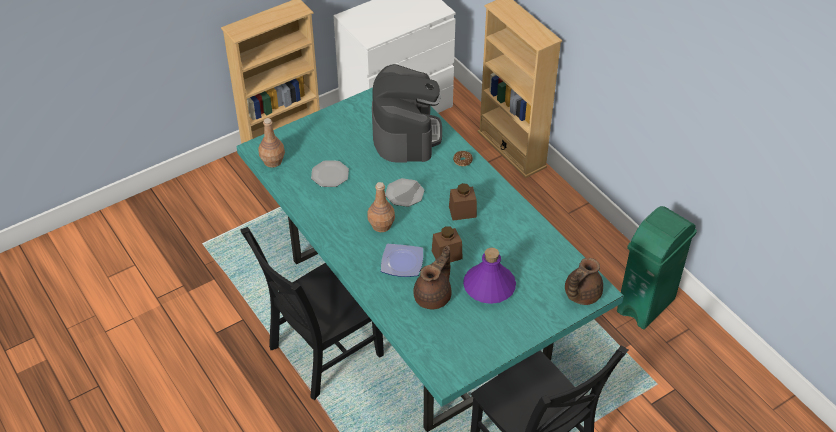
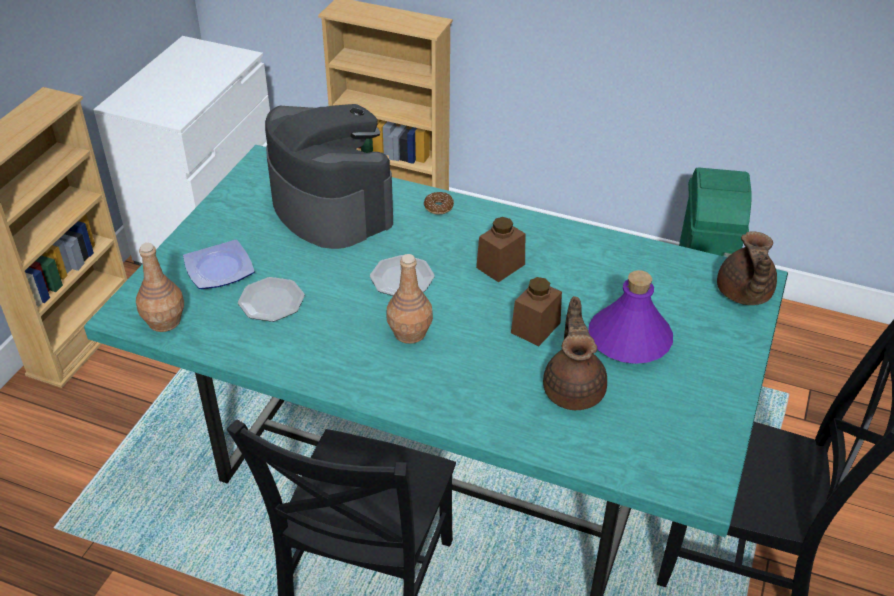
camera: 35 degrees left, 5 degrees down
(402, 263) = (488, 367): plate -> plate (221, 269)

